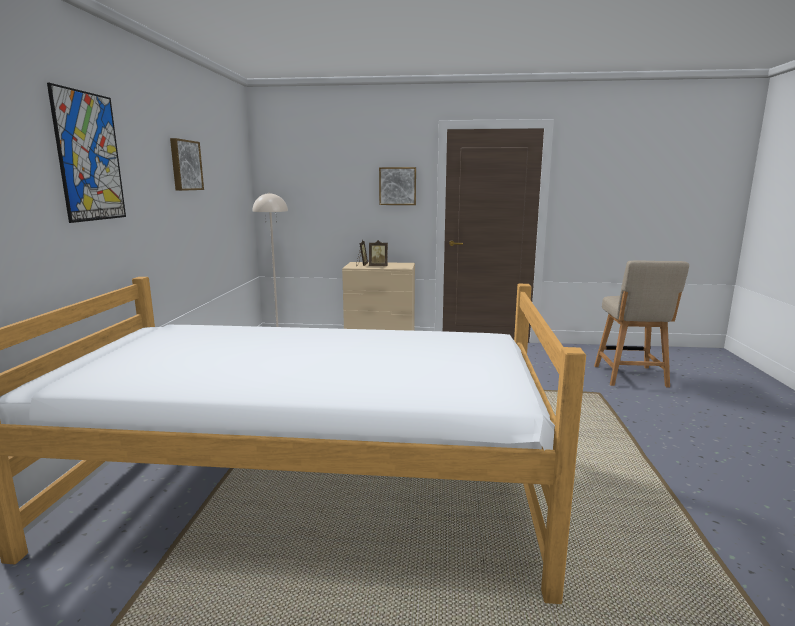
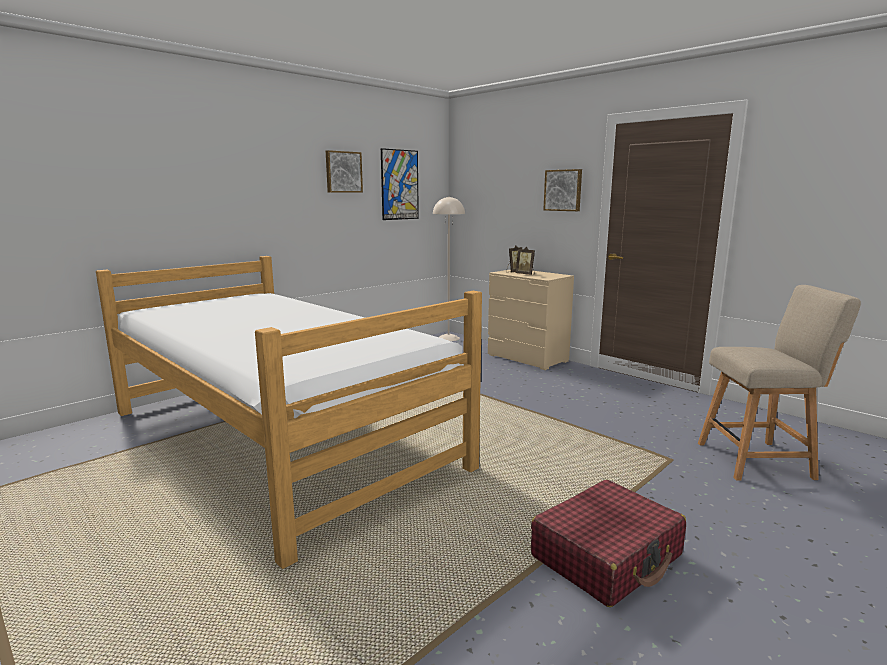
camera: 40 degrees right, 0 degrees up
(89, 157) = (230, 167): picture -> picture (399, 185)
(631, 377) = (759, 460): beige chair -> beige chair turned 135 degrees counterclockwise
(685, 469) = (607, 556): none -> red suitcase

